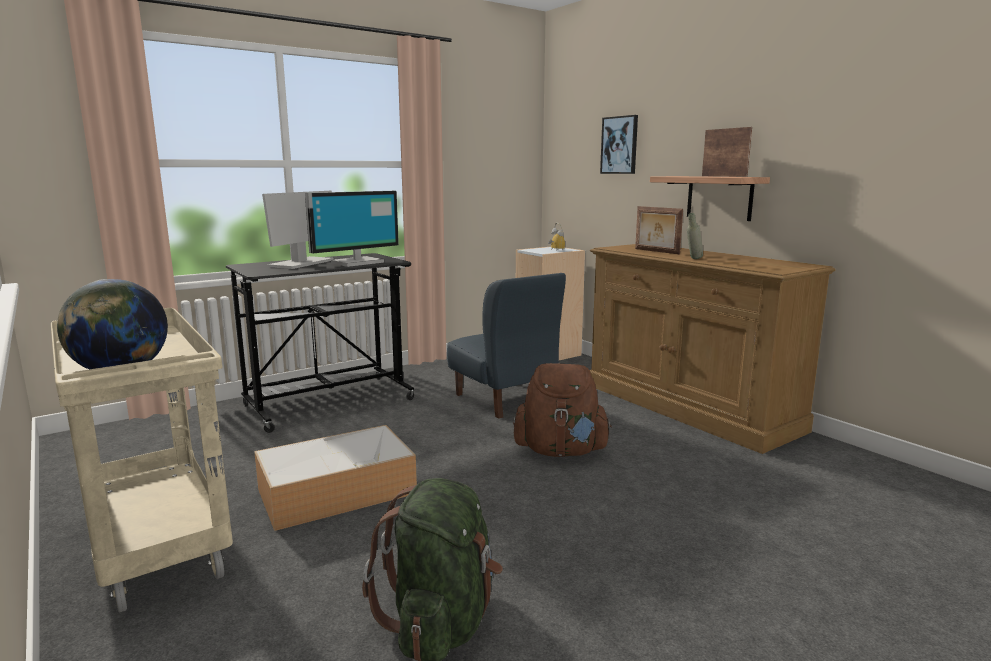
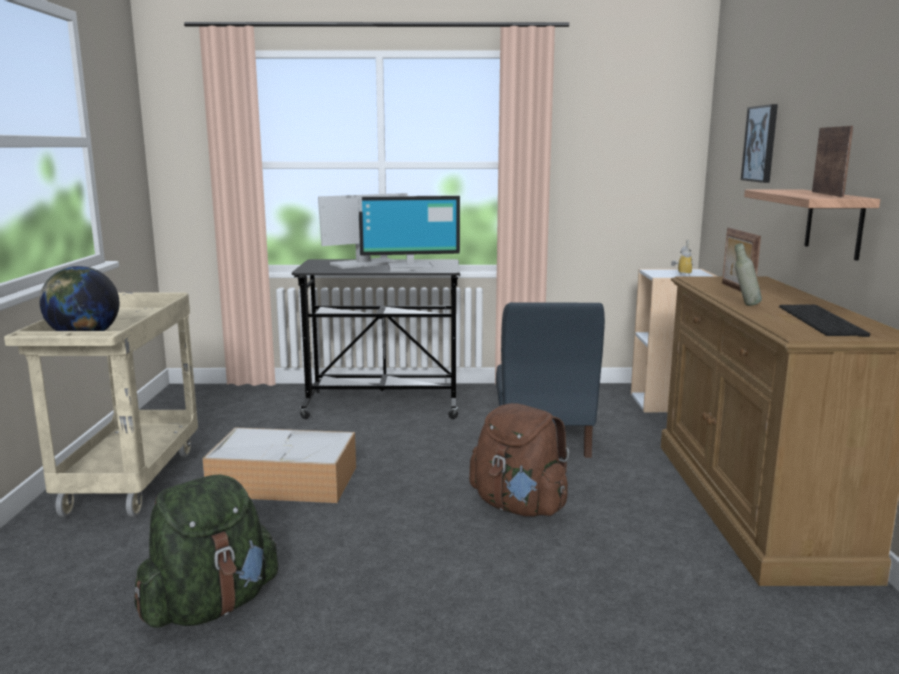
camera: 35 degrees right, 0 degrees up
(758, 262) = (823, 320): none -> keyboard

